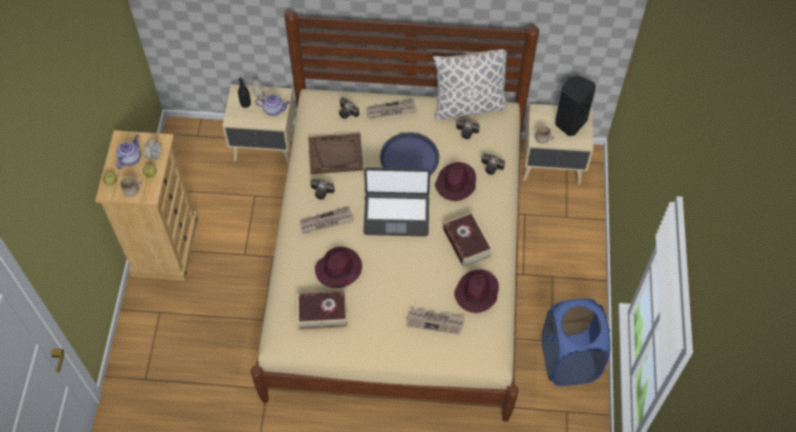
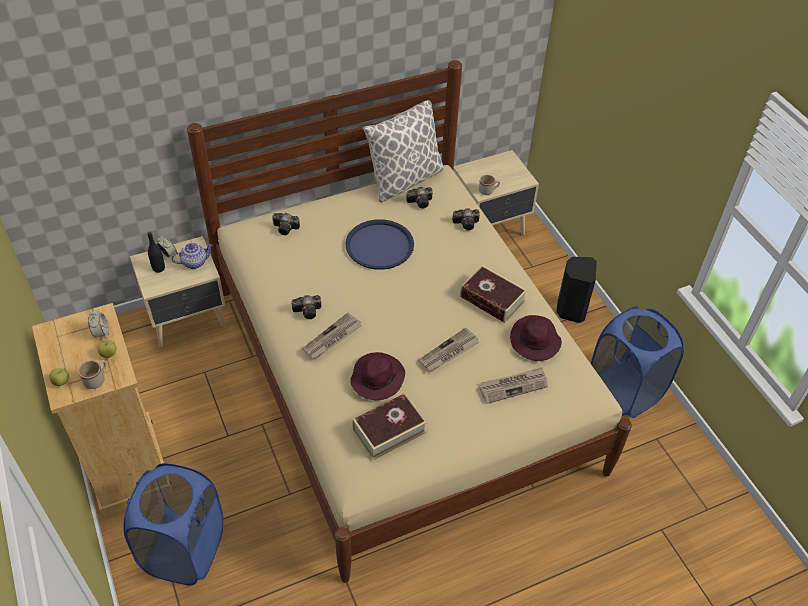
camera: 30 degrees left, 10 degrees down
(130, 158) = (72, 347): teapot -> none
(171, 326) = (184, 550): none -> blue laundry basket
(336, 155) = (299, 271): brown tray -> none
(391, 111) = (330, 211): newspaper -> newspaper (449, 352)
(396, 214) = (402, 301): laptop -> none
(456, 184) = (442, 251): purple hat -> none
(569, 122) = (501, 168): black speaker -> black speaker (570, 310)

